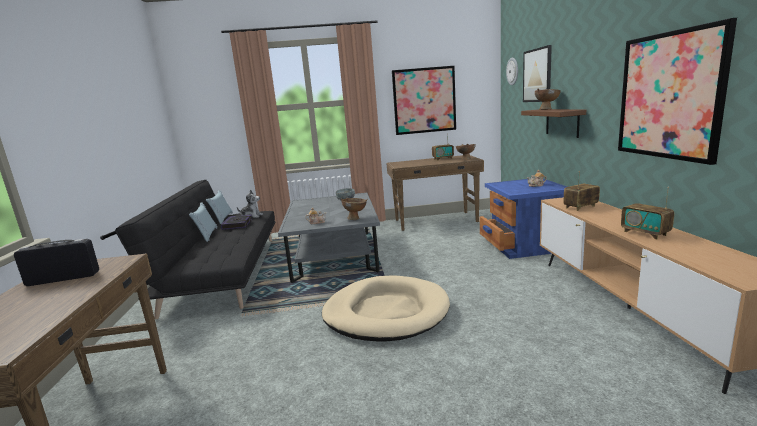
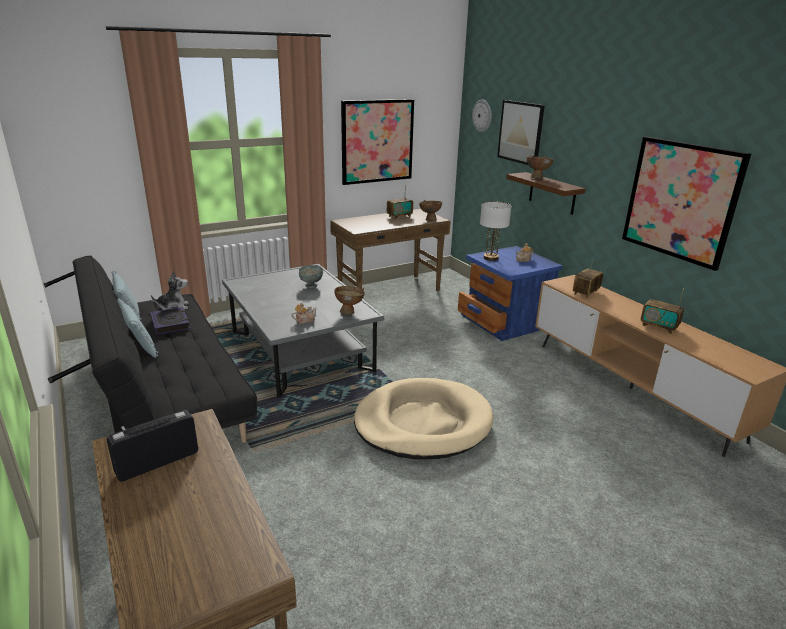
camera: 25 degrees left, 10 degrees up
(505, 184) = (491, 258): none -> table lamp

